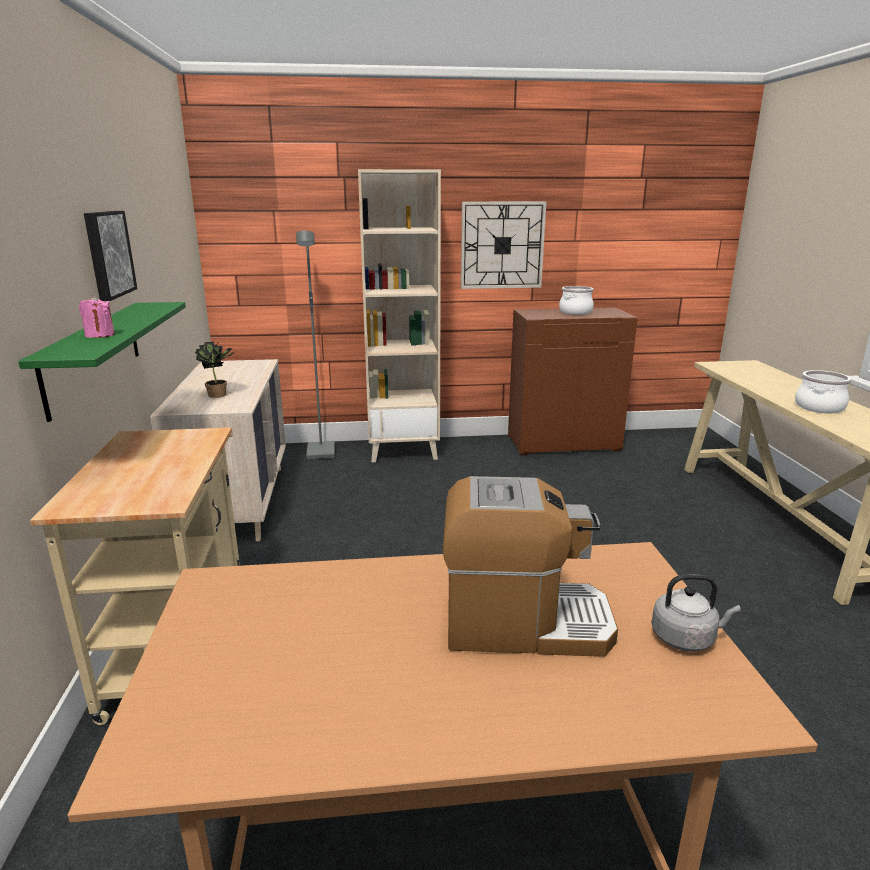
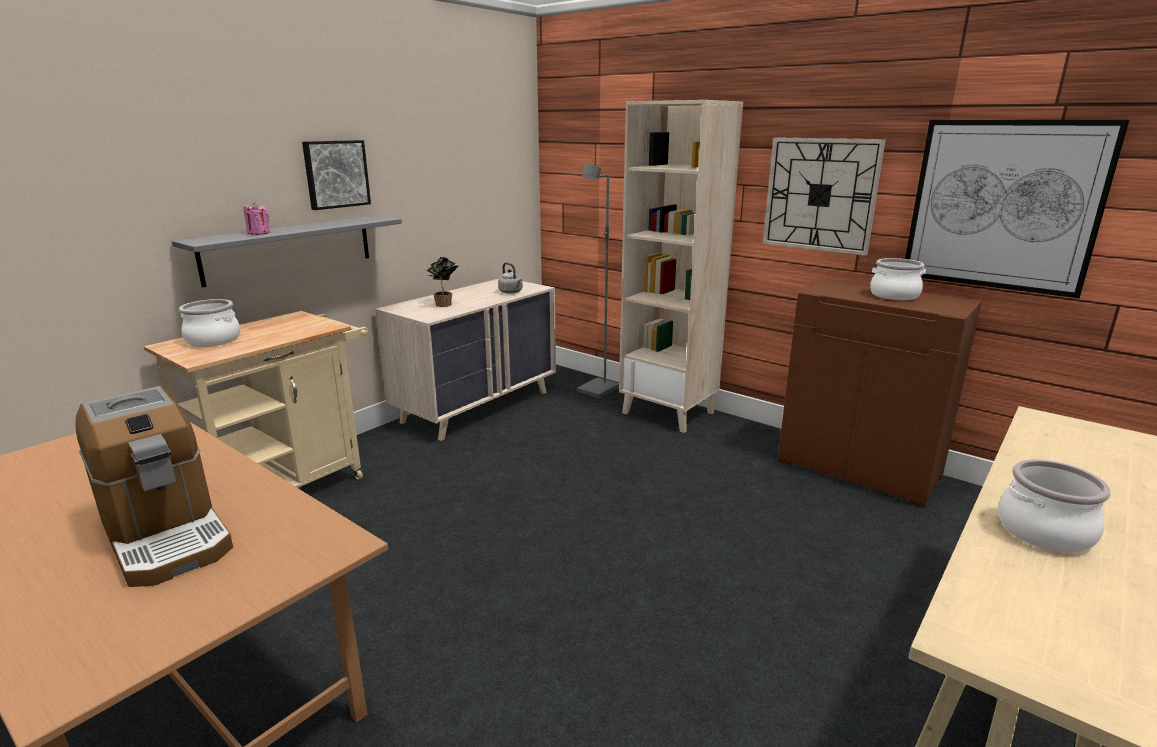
camera: 45 degrees right, 0 degrees up
(94, 355) = (289, 249): green shelf -> grey shelf
(115, 484) = (213, 340): none -> cooking pot
(620, 243) = (1003, 206): none -> picture
(686, 638) = (188, 618): grey kettle -> grey kettle (511, 292)

